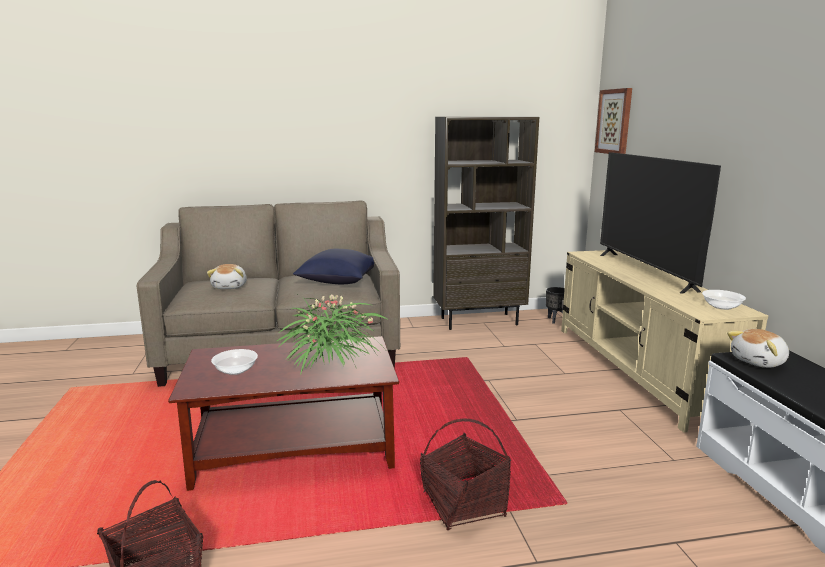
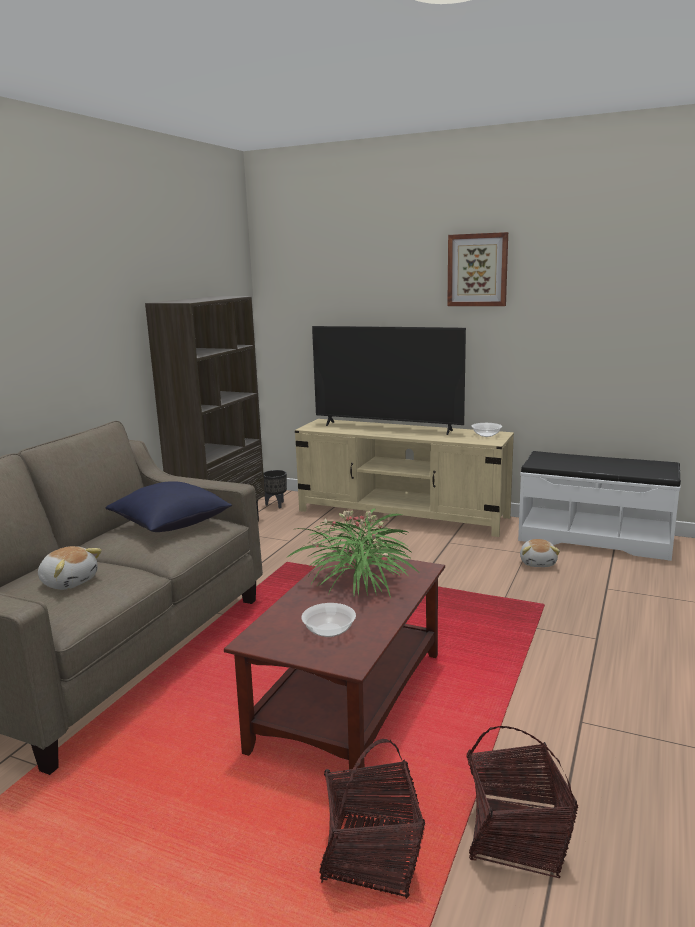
camera: 55 degrees left, 0 degrees up
(464, 505) = (514, 642): basket -> basket (374, 856)
(614, 121) = (287, 296): picture -> picture (477, 270)
(759, 362) = (548, 461): plush toy -> plush toy (538, 563)

